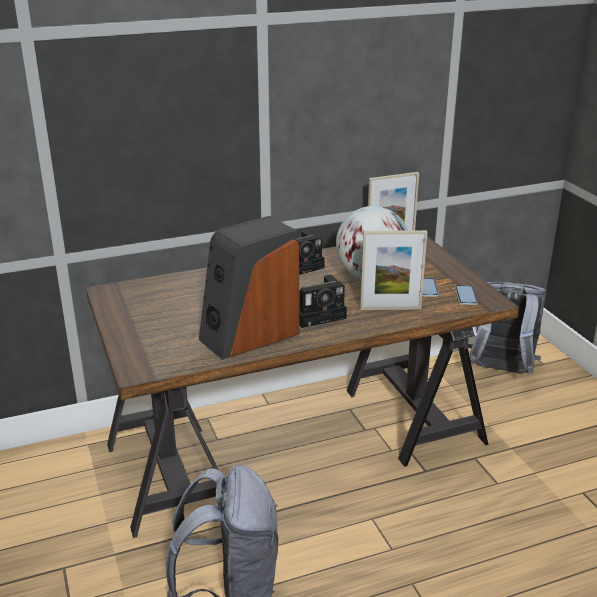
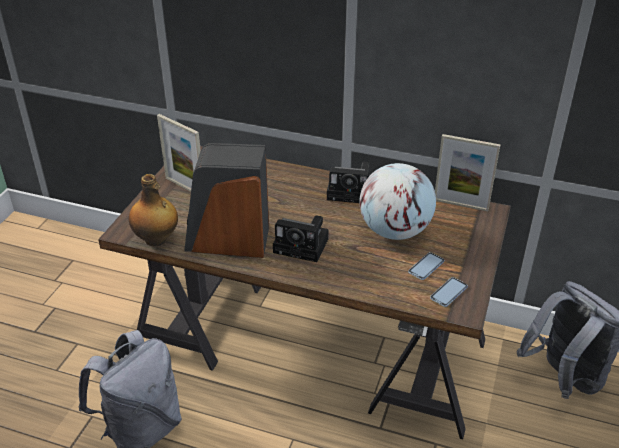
camera: 40 degrees right, 10 degrees up
(181, 363) = (156, 240): none -> bottle
(390, 308) = (365, 271): picture frame -> picture frame (185, 187)

